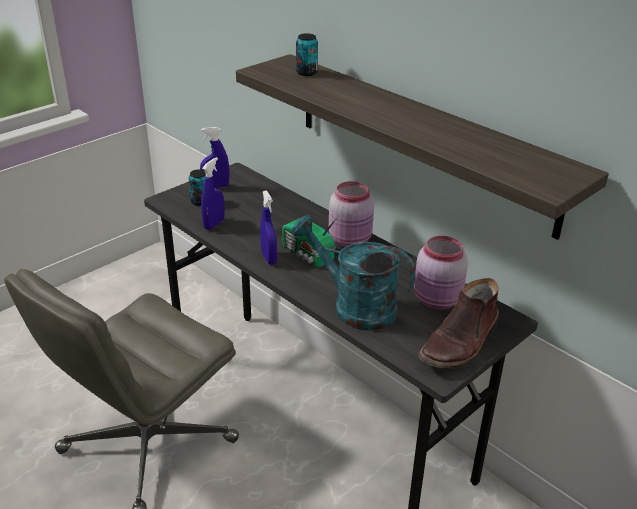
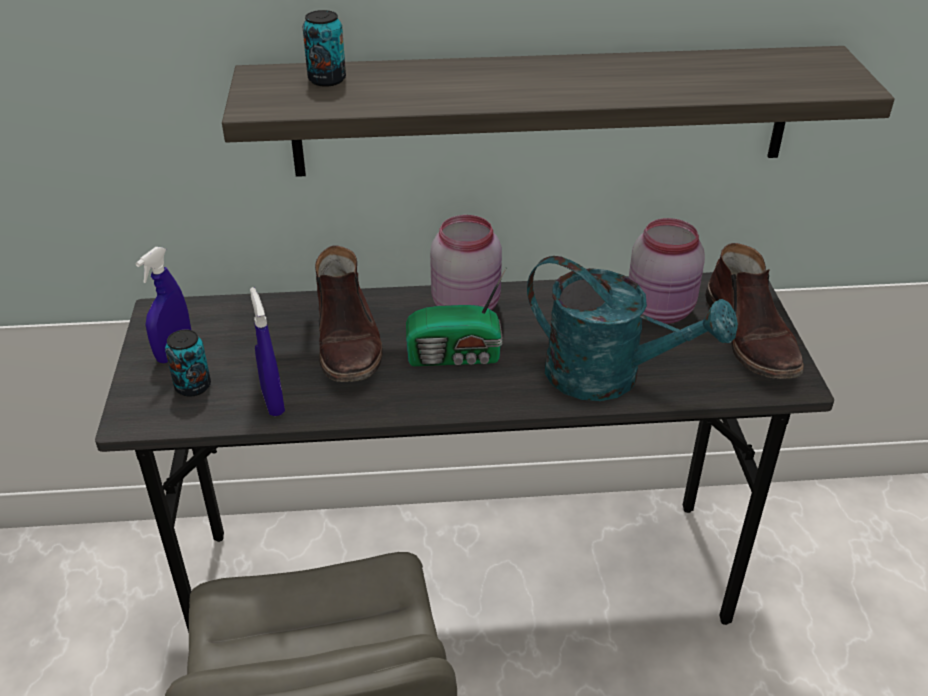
camera: 50 degrees left, 5 degrees up
(269, 258) = (424, 393): blue spray bottle -> none
(279, 222) = (348, 341): none -> brown boot
(354, 306) = (609, 377): turquoise watering can -> turquoise watering can turned 135 degrees counterclockwise

